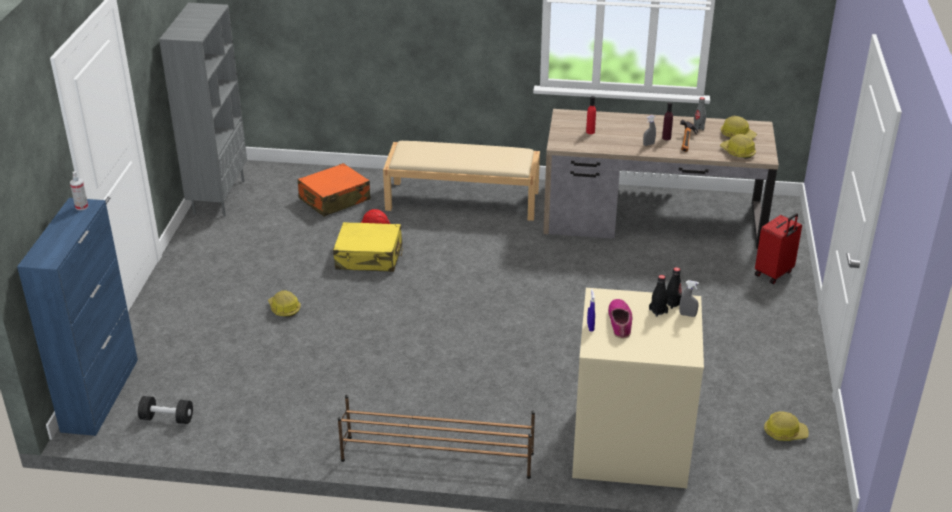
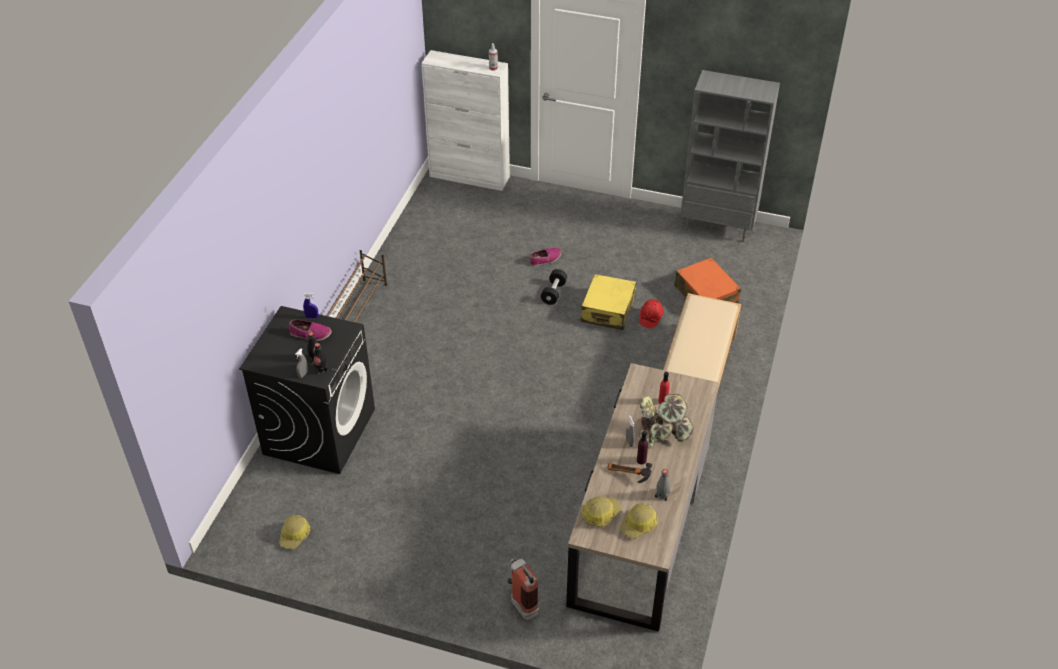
camera: 100 degrees right, 10 degrees up
(100, 394) = (470, 177): blue cabinet -> white cabinet
(167, 418) = (435, 204): black dumbbell -> black dumbbell (553, 293)
(284, 308) = (545, 259): hard hat -> shoe
(628, 130) = (663, 432): none -> potted plant
(629, 446) = (319, 431): beige washing machine -> black washing machine
(774, 274) = (521, 603): red suitcase -> fire extinguisher

